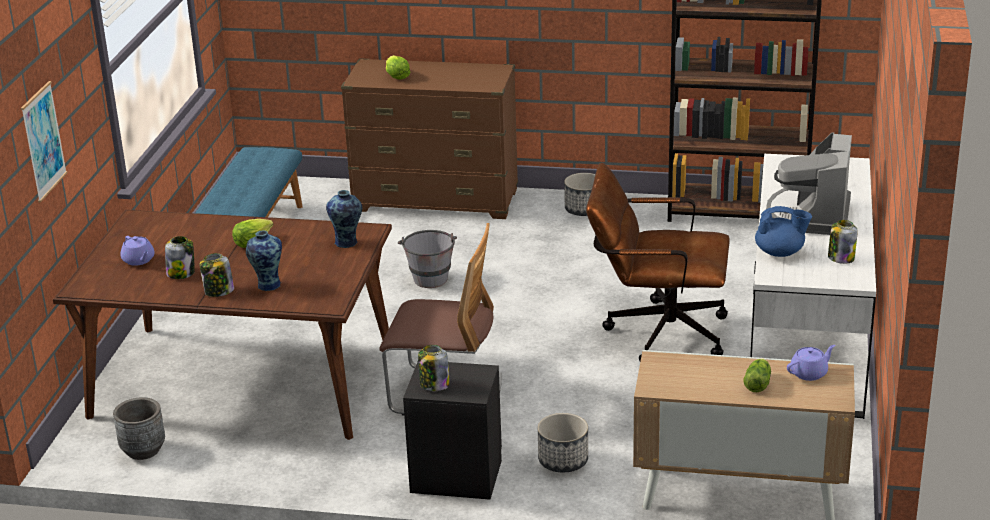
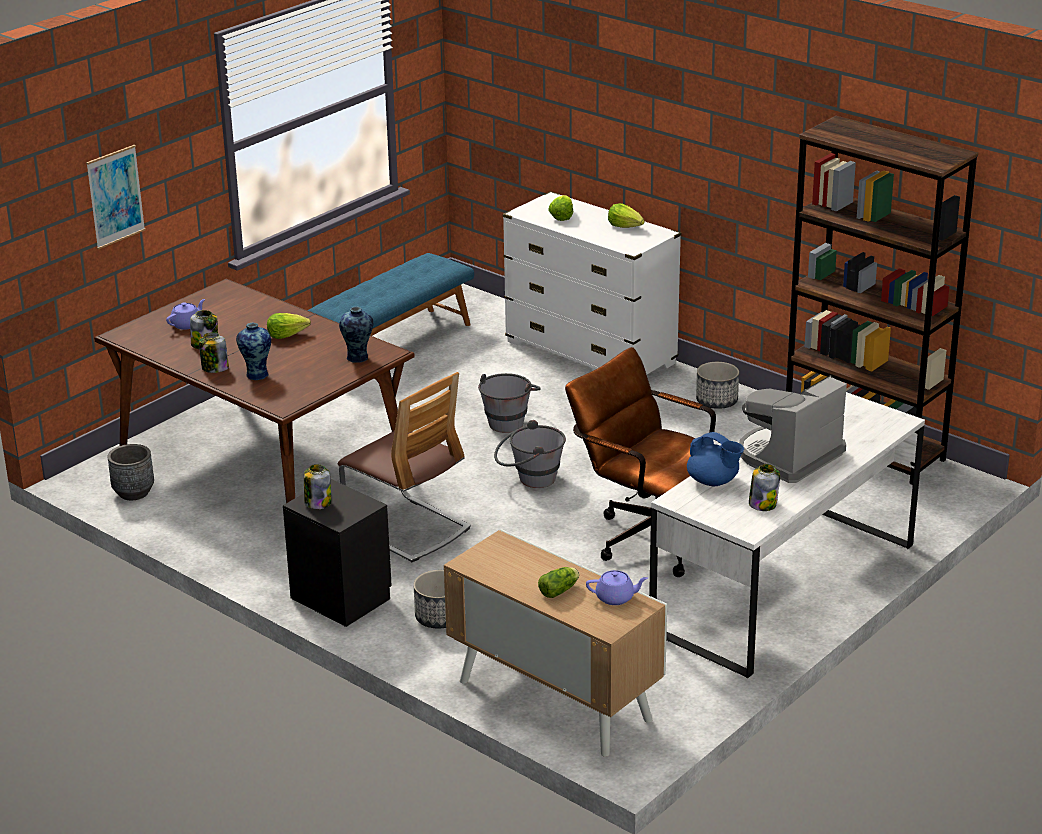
camera: 30 degrees right, 0 degrees up
(139, 260) = (187, 324): purple teapot -> purple teapot turned 135 degrees counterclockwise
(436, 201) = (591, 353): brown dresser -> white dresser
(462, 70) = (625, 226): none -> lettuce
(504, 319) = (529, 479): none -> grey bucket

